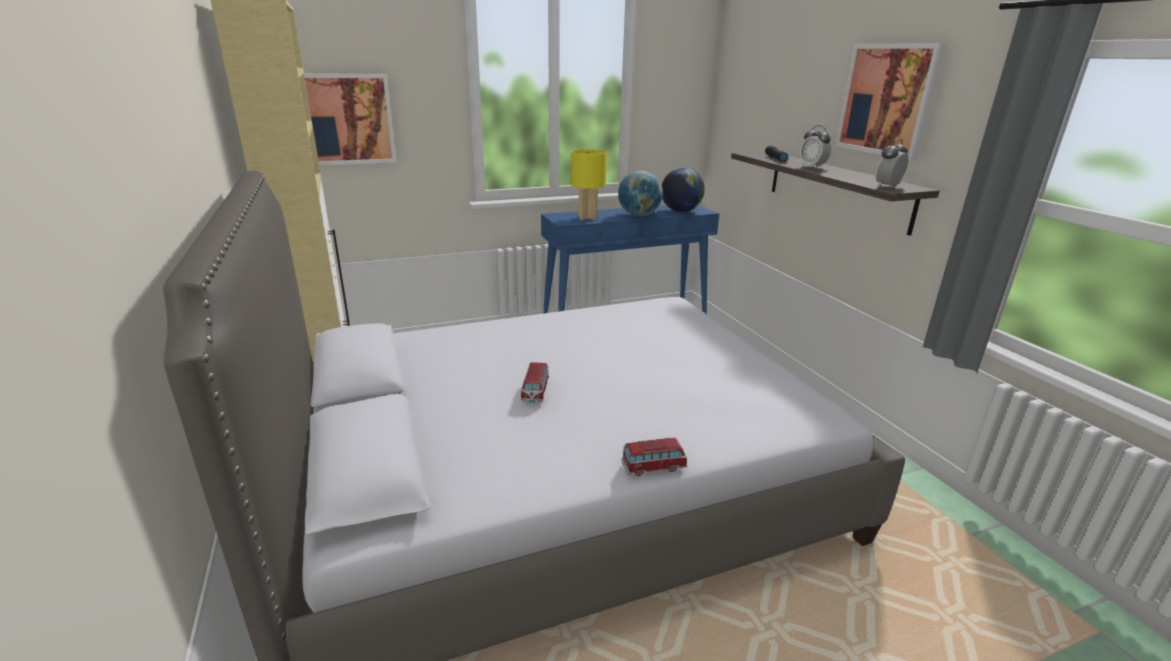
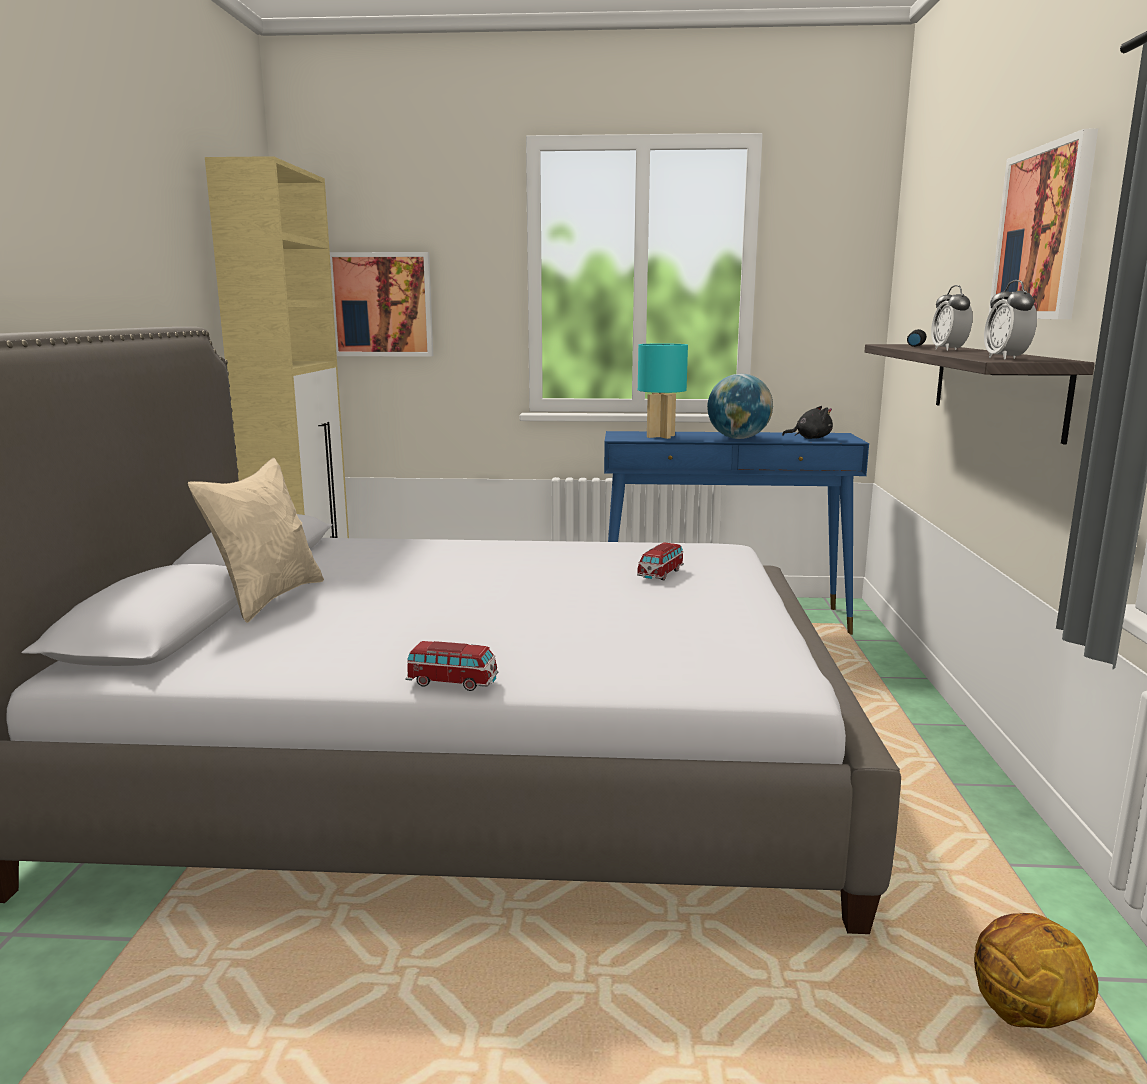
camera: 25 degrees right, 10 degrees down
(418, 413) = (267, 598): none -> beige pillow
(535, 391) = (415, 600): toy car -> toy car (660, 574)
(588, 217) = (661, 436): yellow table lamp -> turquoise table lamp
(680, 211) = (810, 438): globe -> black plush toy
(887, 186) = (1005, 358): alarm clock -> alarm clock turned 75 degrees counterclockwise
(965, 567) = (1024, 1015): none -> basketball

